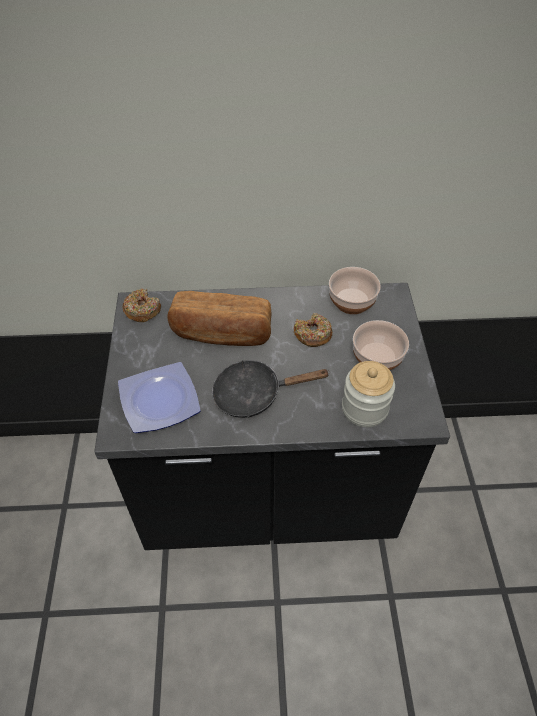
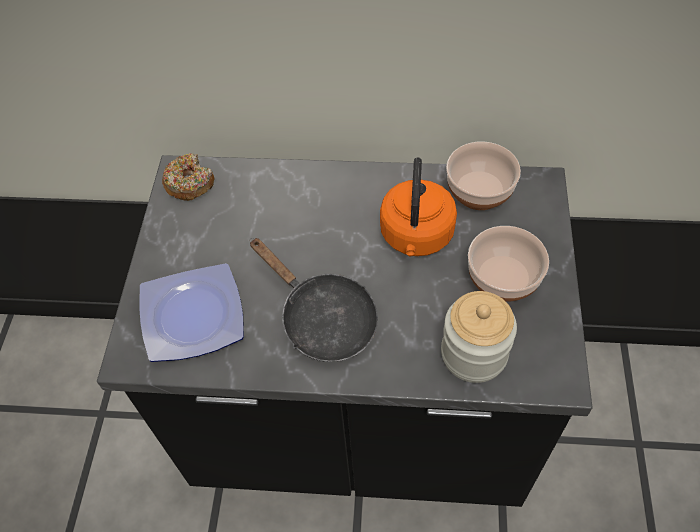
camera: 10 degrees right, 5 degrees up
(221, 334) = (290, 225): bread -> none
(254, 394) = (322, 318): black frying pan -> black frying pan turned 135 degrees counterclockwise
(312, 335) = (416, 237): donut -> orange kettle

